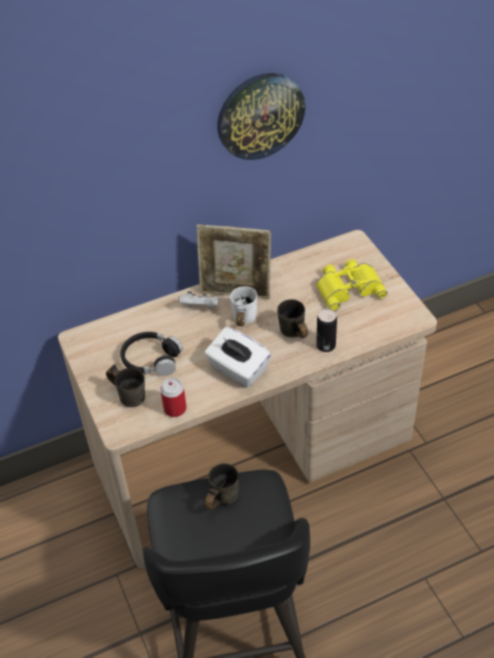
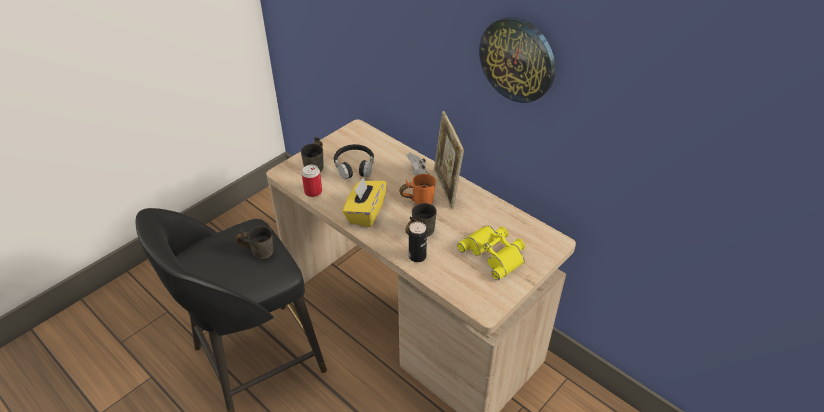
camera: 65 degrees right, 5 degrees down
(238, 370) = (365, 213): white tissue box -> yellow tissue box
(241, 321) = (418, 200): white mug -> orange mug

